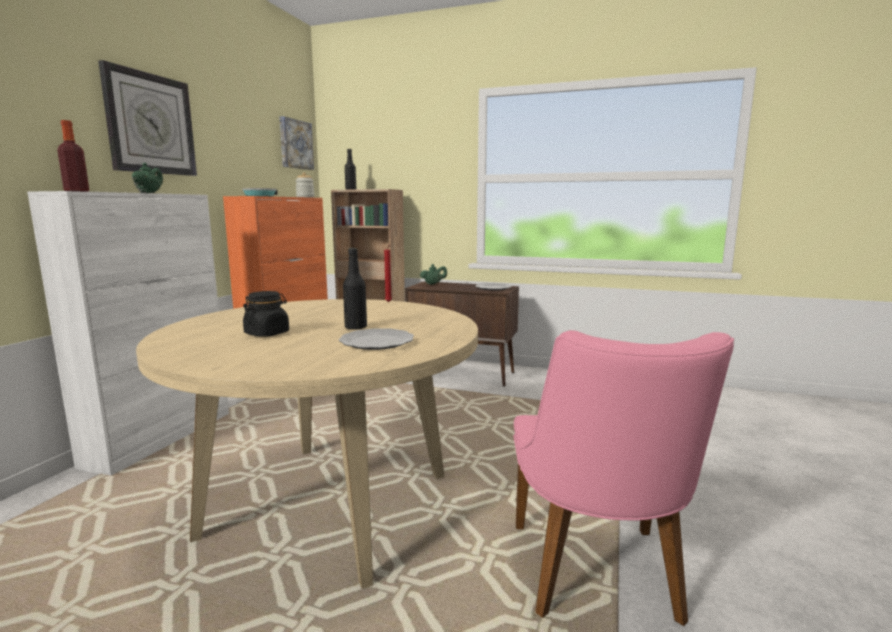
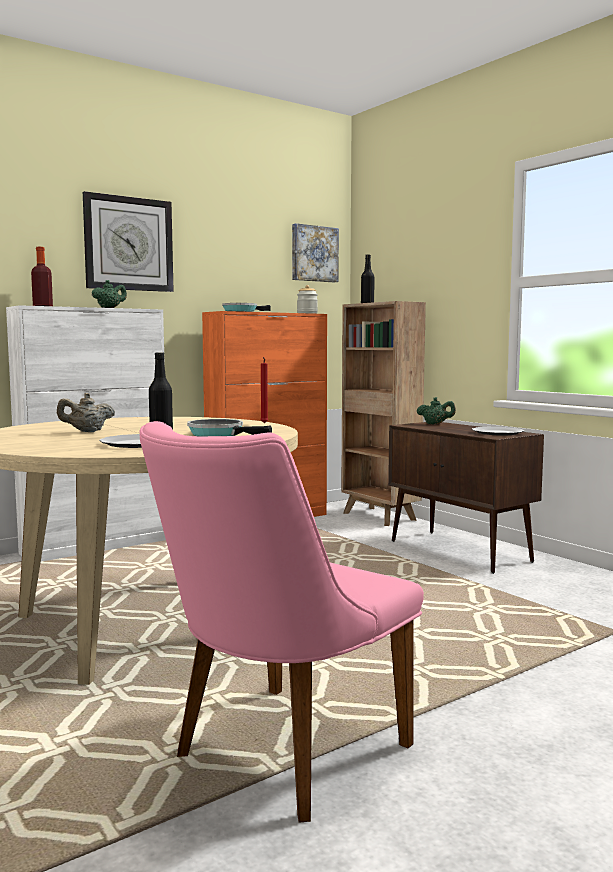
camera: 35 degrees right, 5 degrees down
(267, 333) = (87, 432): black jar -> beige teapot
(402, 320) = (220, 434): none -> frying pan

